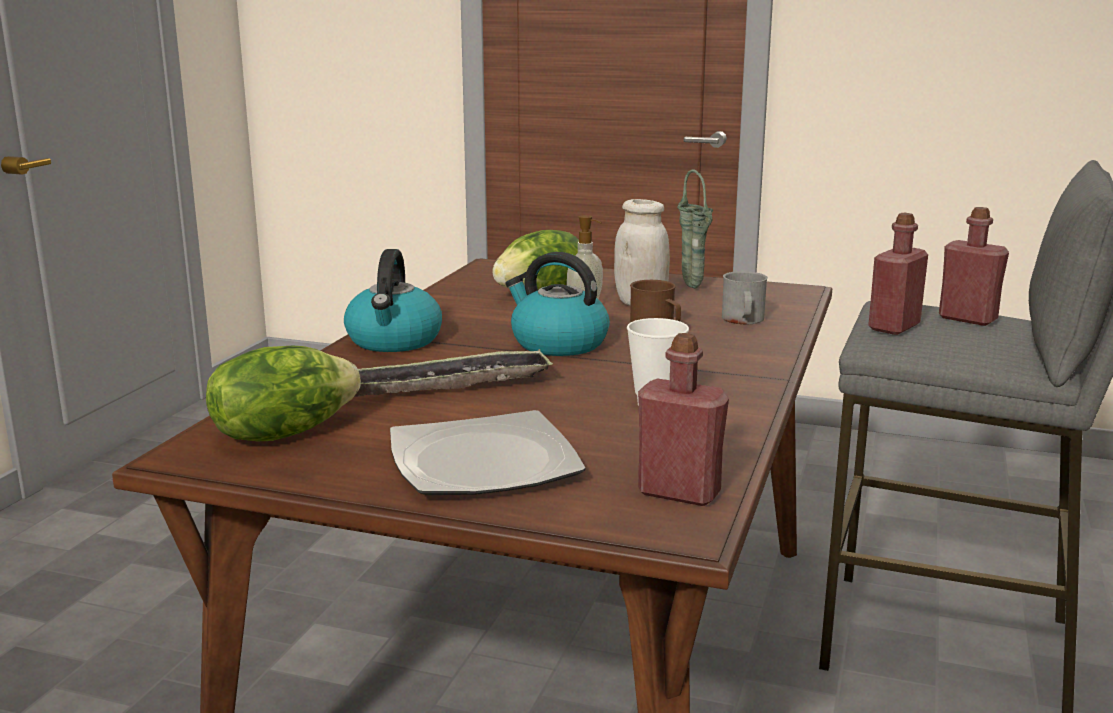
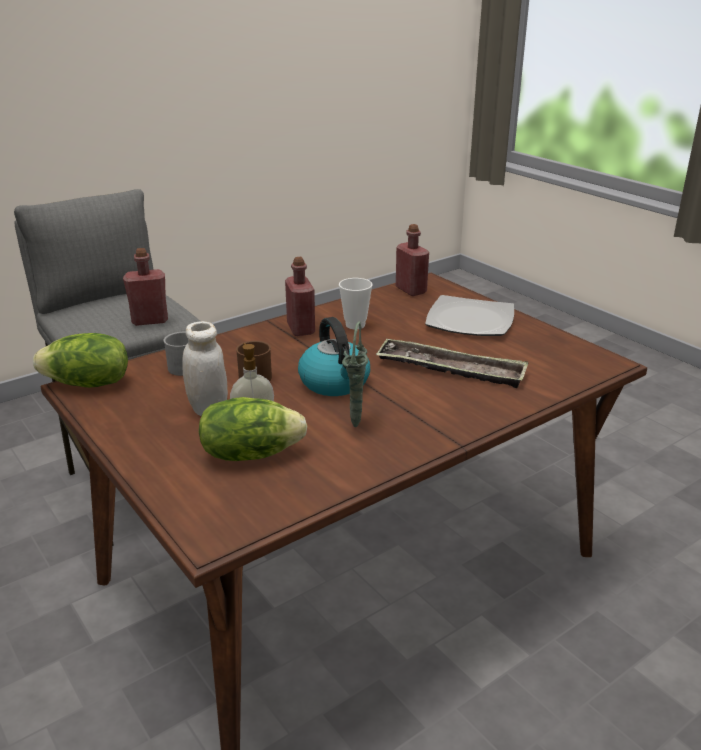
camera: 145 degrees left, 10 degrees up
(283, 432) = (554, 361): lettuce -> lettuce (88, 384)
(394, 341) = (438, 422): kettle -> none
(694, 288) = (134, 414): green vase -> green vase (355, 422)
(967, 319) = (98, 314): red bottle -> red bottle (301, 329)

